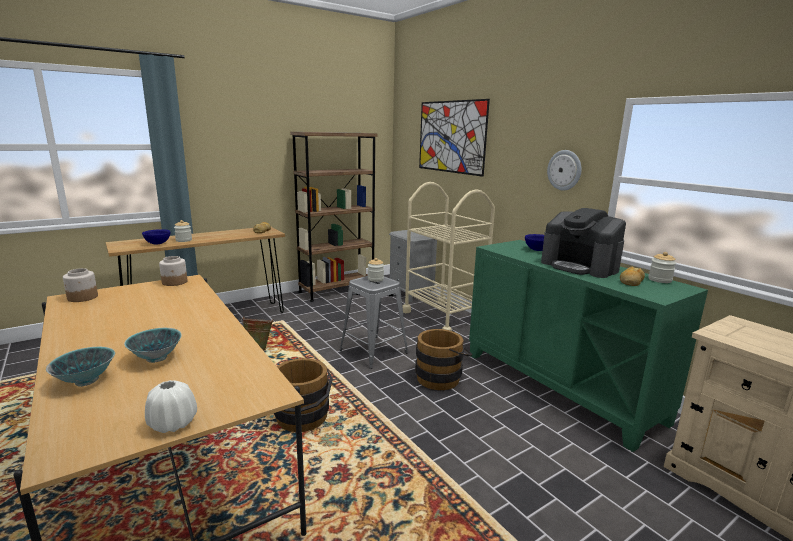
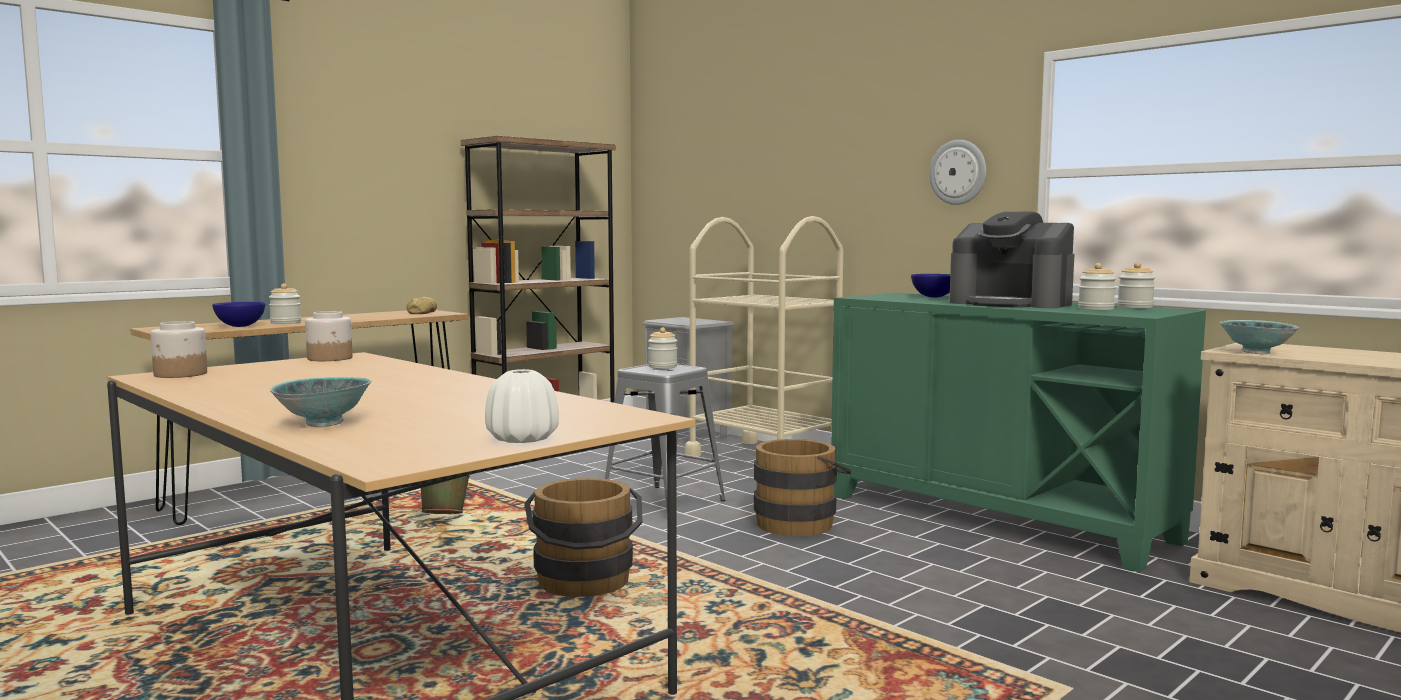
camera: 10 degrees left, 10 degrees down
(156, 358) = (411, 406): bowl -> bowl (1255, 352)
(451, 137) = (749, 144): picture -> none
(631, 281) = (1096, 309): bread -> jar

